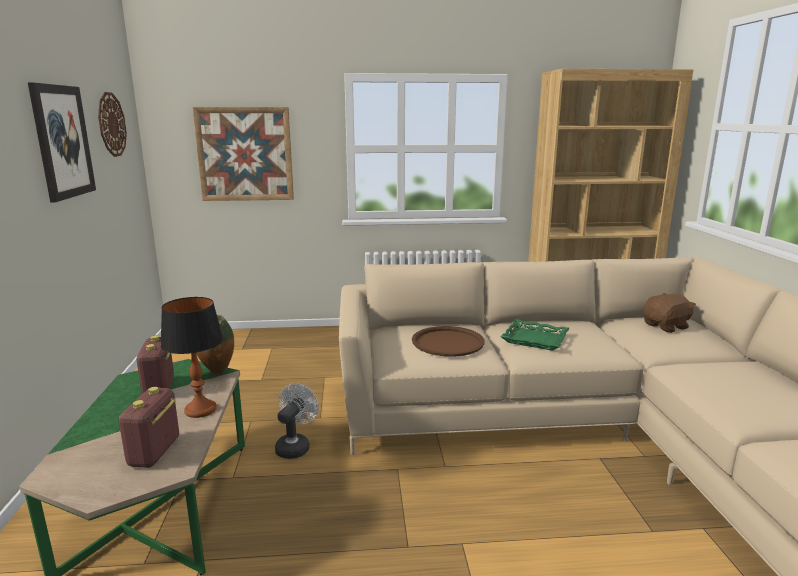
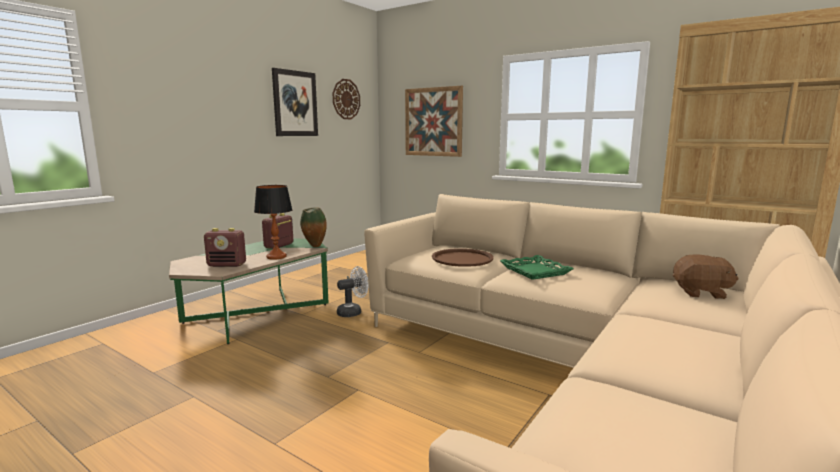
camera: 40 degrees right, 5 degrees down
(154, 453) = (227, 265): radio -> radio turned 135 degrees counterclockwise

